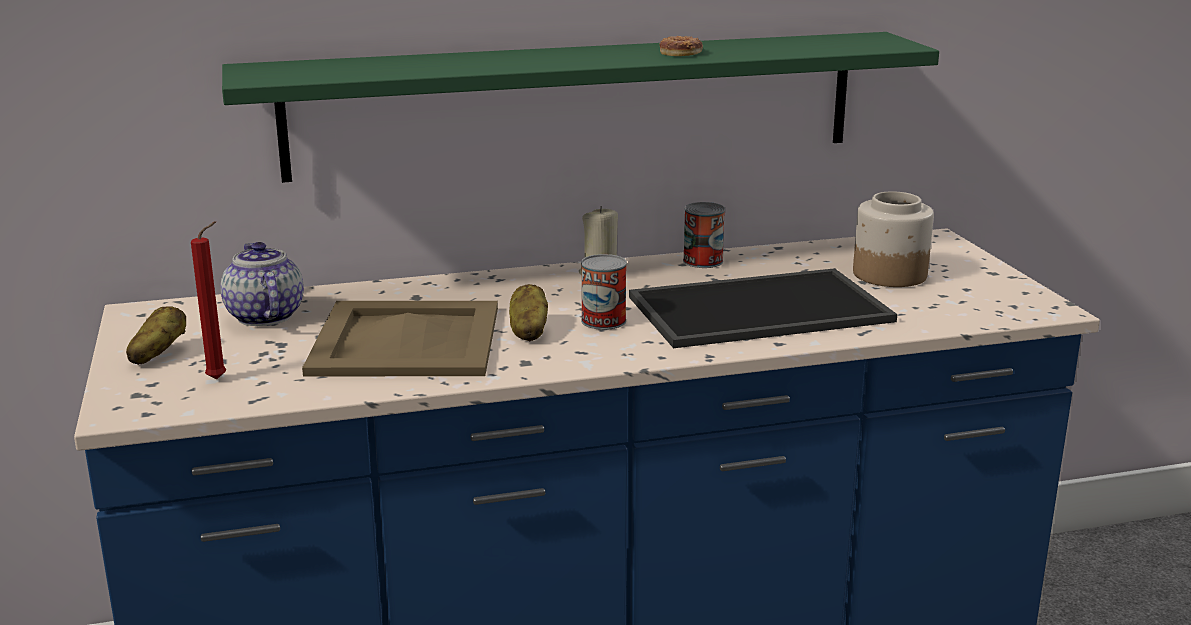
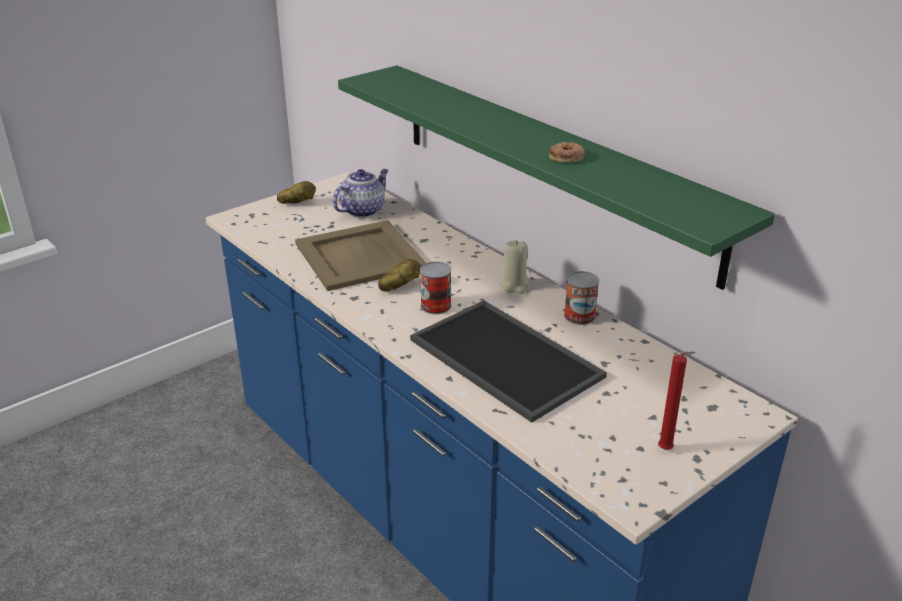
camera: 65 degrees right, 10 degrees up
(220, 378) = (280, 226): red candle -> red candle (667, 450)
(888, 274) = (634, 403): jar -> none

